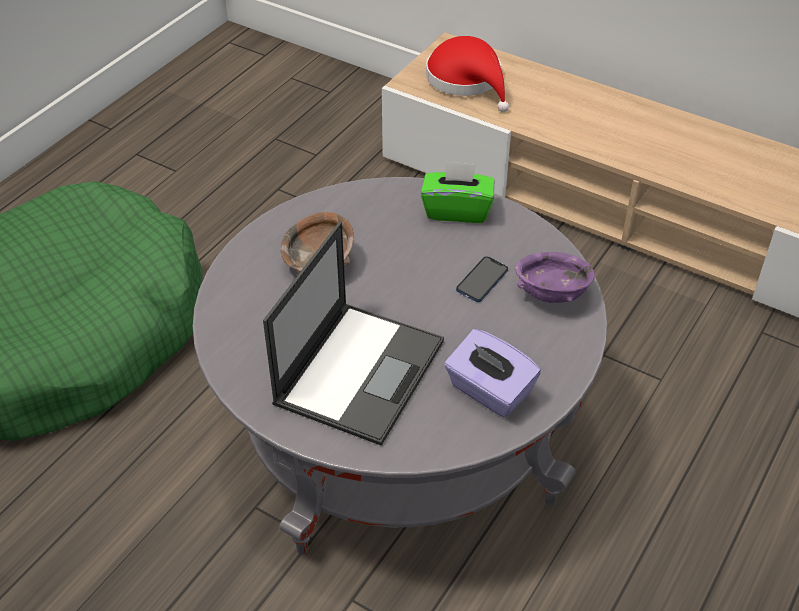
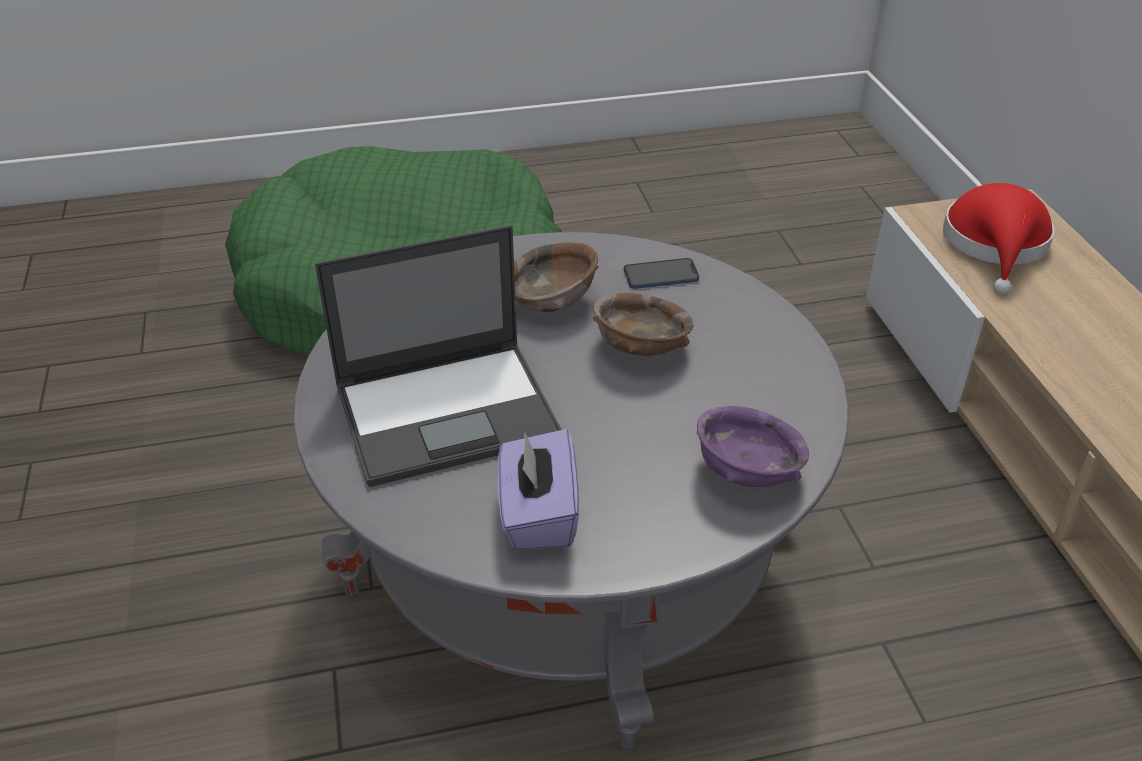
camera: 45 degrees right, 5 degrees down
(410, 259) = (640, 347): none -> brown bowl
(457, 210) = (756, 332): green tissue box -> none
(482, 280) = (686, 410): phone -> phone (661, 275)

